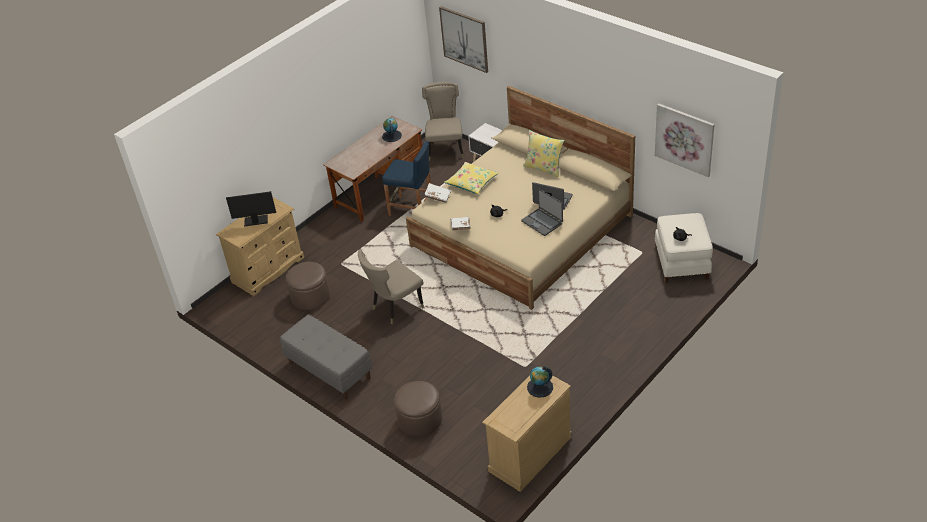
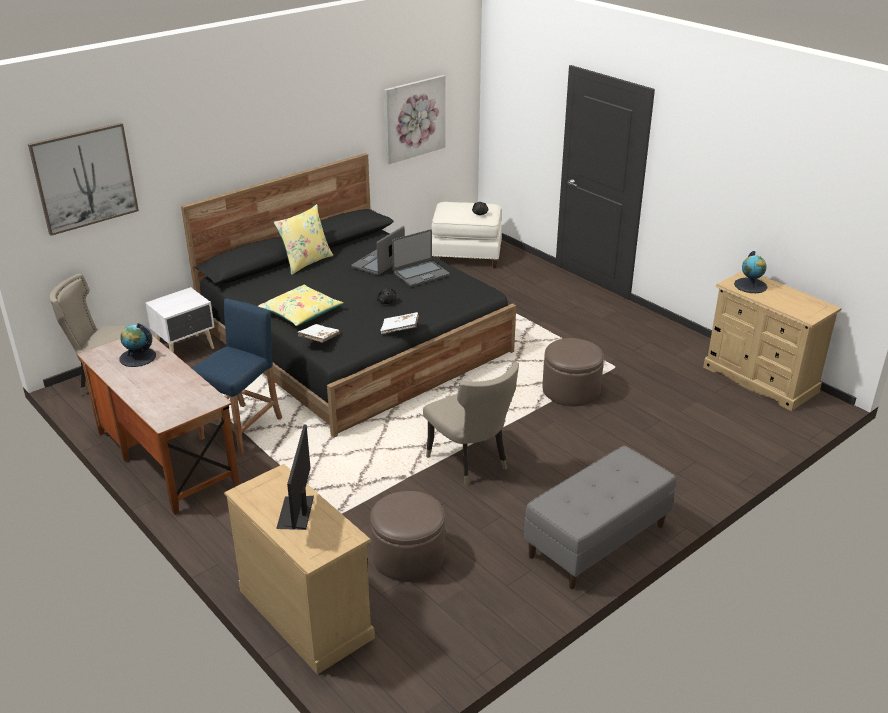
camera: 85 degrees left, 10 degrees down
(420, 419) = (705, 456): brown ottoman -> brown ottoman (571, 390)
(522, 230) = (354, 342): beige bed -> black bed

